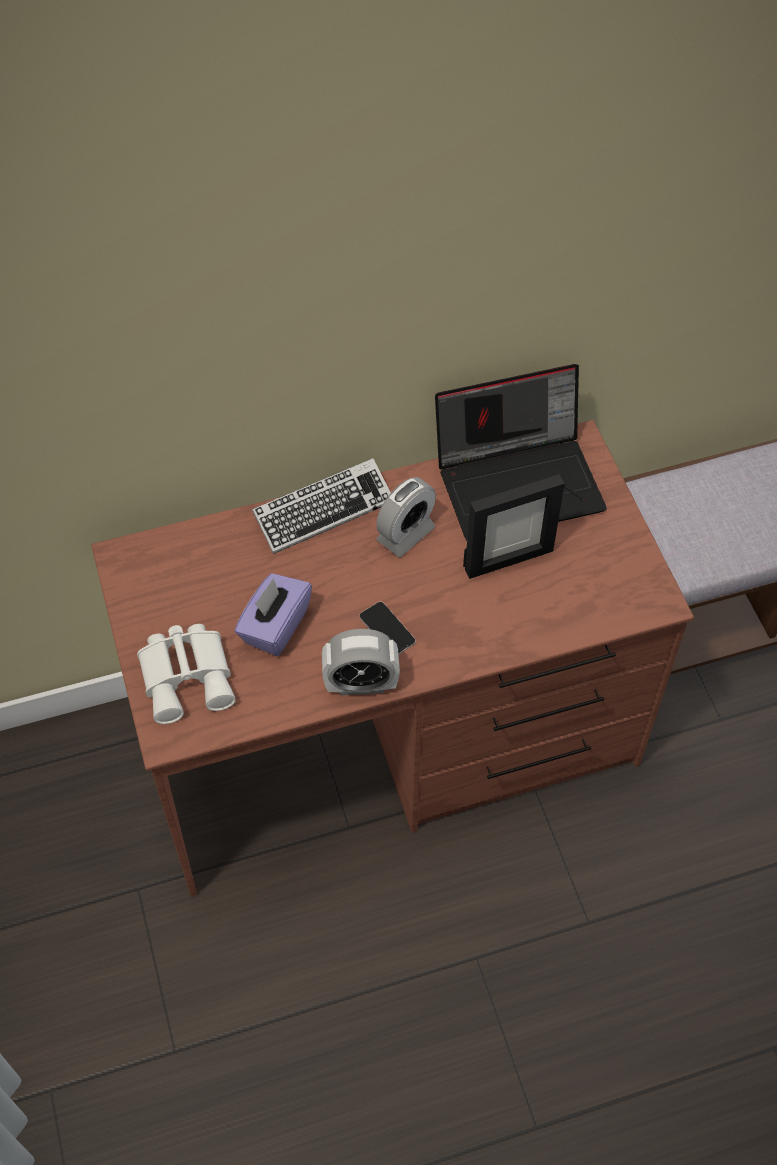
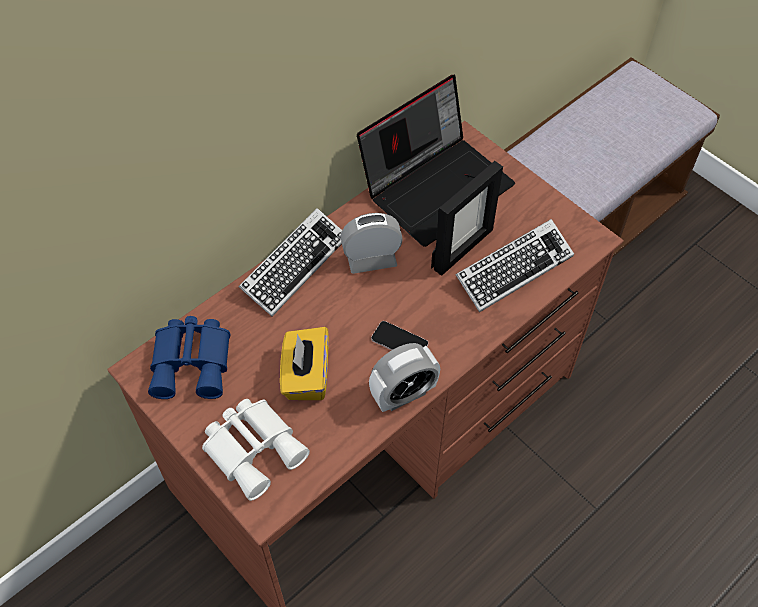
camera: 25 degrees left, 0 degrees up
(174, 569) = (194, 362): none -> blue binoculars
(275, 626) = (306, 376): purple tissue box -> yellow tissue box
(405, 534) = (371, 259): alarm clock -> alarm clock turned 120 degrees counterclockwise
(551, 601) = (514, 269): none -> keyboard

